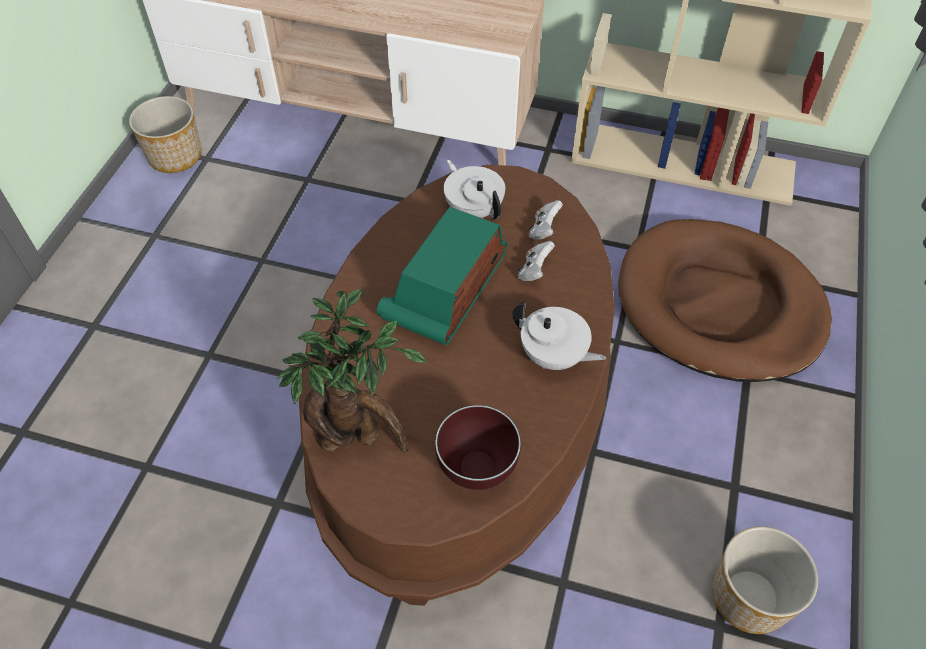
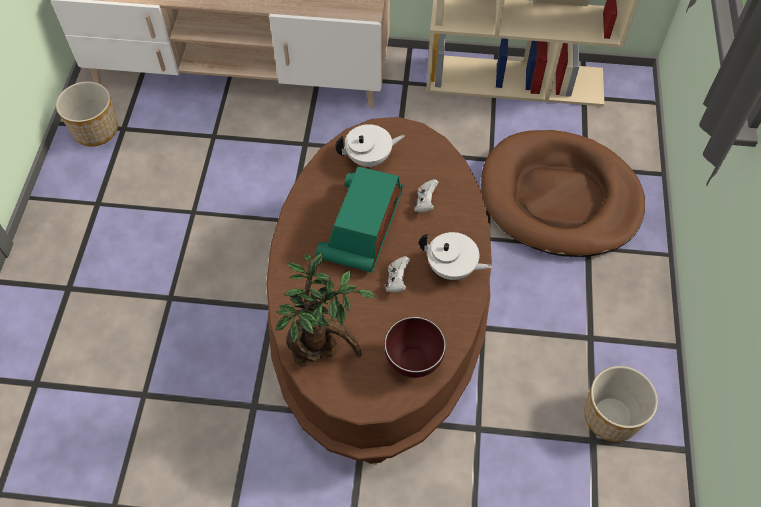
camera: 10 degrees left, 5 degrees up
(474, 209) = (369, 158): white teapot -> white teapot turned 120 degrees clockwise
(543, 230) = (426, 168): white game controller -> white game controller (396, 281)

